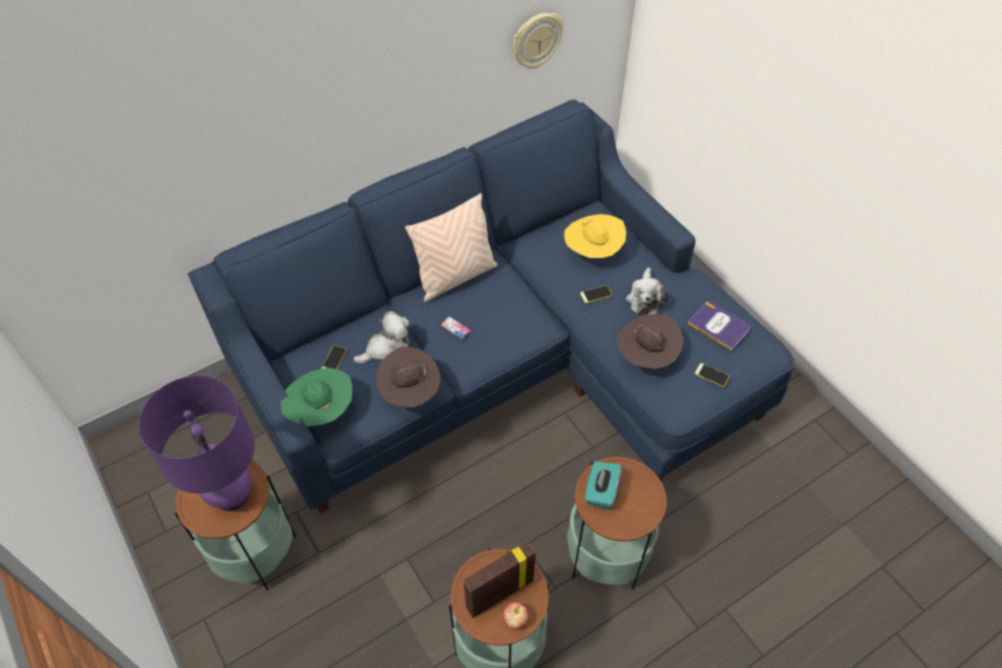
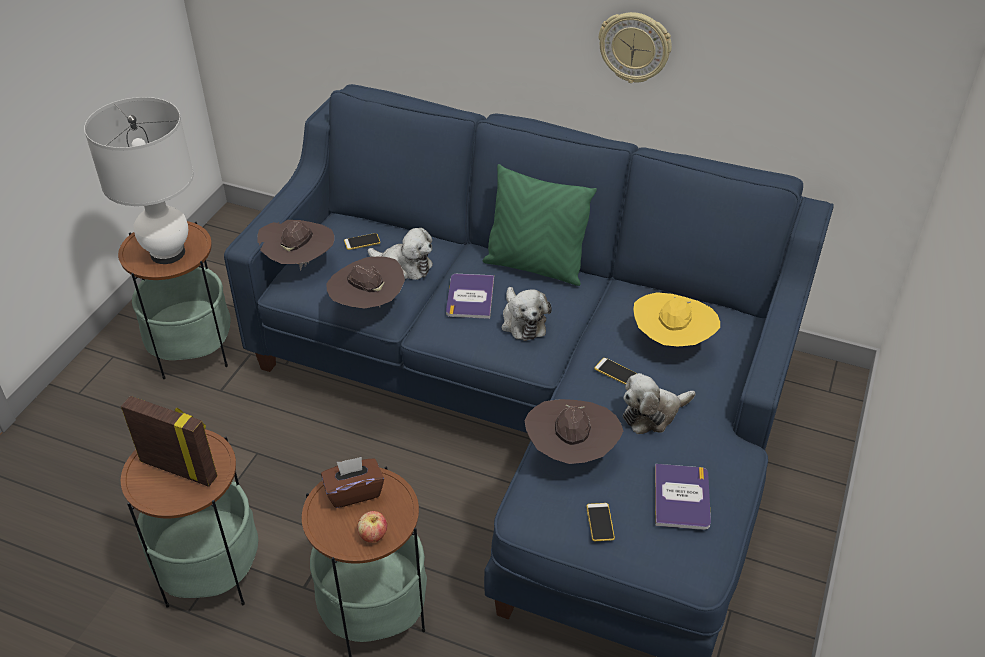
camera: 55 degrees right, 10 degrees down
(232, 495) = (168, 253): purple table lamp -> white table lamp
(321, 411) = (300, 263): green hat -> brown hat
(455, 277) = (535, 266): beige pillow -> green pillow
(456, 328) = (470, 297): phone -> book
(505, 314) = (522, 321): none -> plush toy
(515, 619) = (158, 494): apple -> apple (373, 536)
(536, 40) = (787, 81): wall clock -> wall clock (635, 47)
(601, 492) = (354, 492): turquoise tissue box -> brown tissue box

